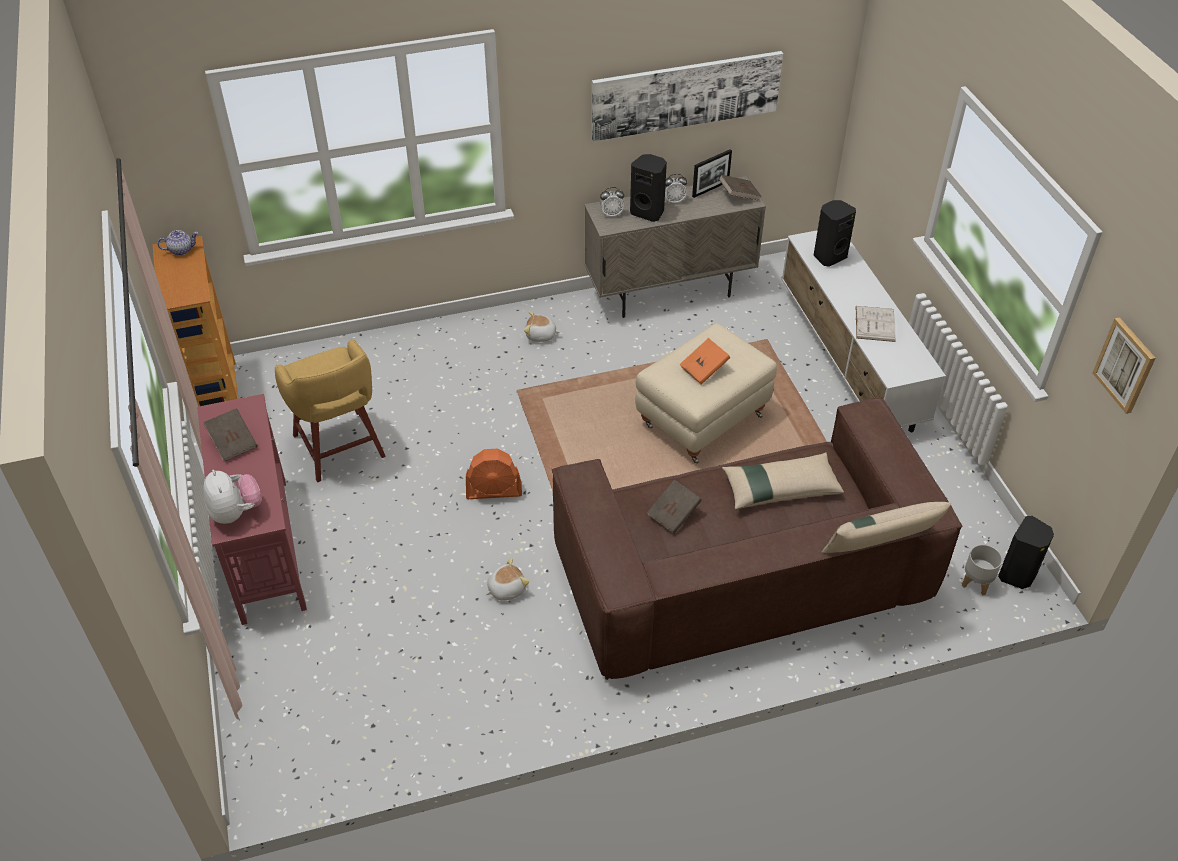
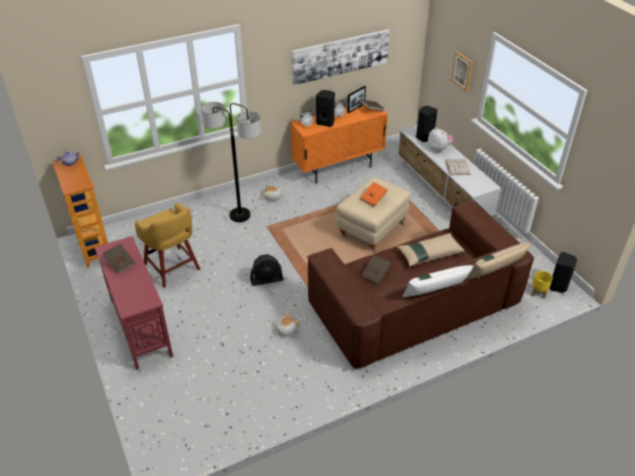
camera: 10 degrees left, 5 degrees down
(236, 513) = (131, 300): plush toy -> plush toy (439, 149)
(475, 363) = (240, 215): none -> floor lamp
(494, 491) = (266, 279): orange fan -> black fan
(670, 293) = (338, 168): beige cabinet -> orange cabinet
(759, 570) = (435, 293): none -> white pillow
(976, 583) = (538, 293): grey planter -> yellow planter
(1125, 365) = (609, 157): picture -> picture (462, 71)

